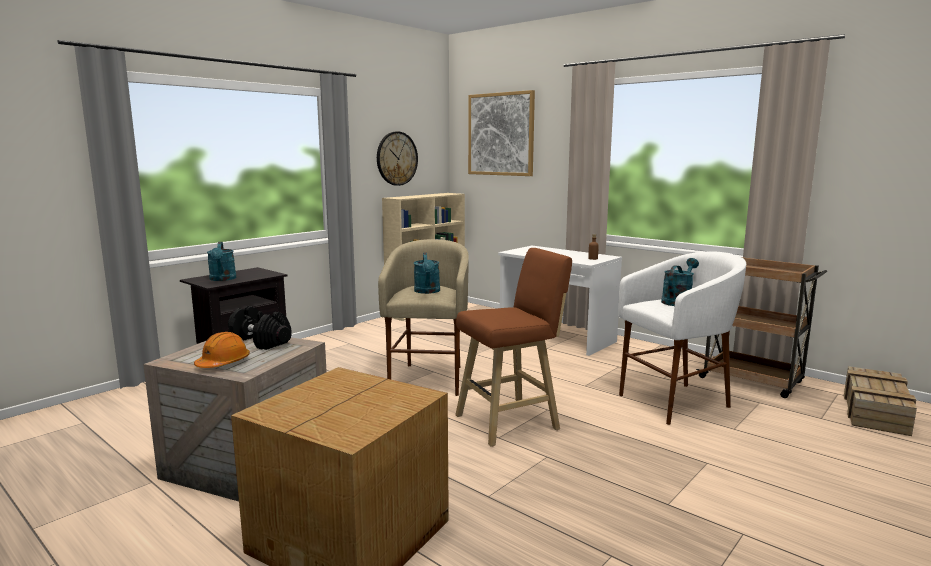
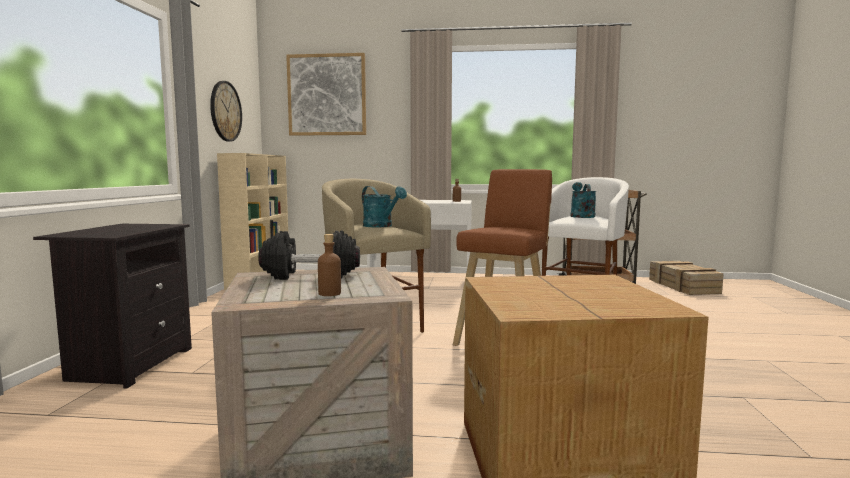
camera: 35 degrees left, 5 degrees down
(222, 279) = (109, 231): turquoise watering can -> none
(223, 363) = (329, 293): orange hard hat -> brown bottle

